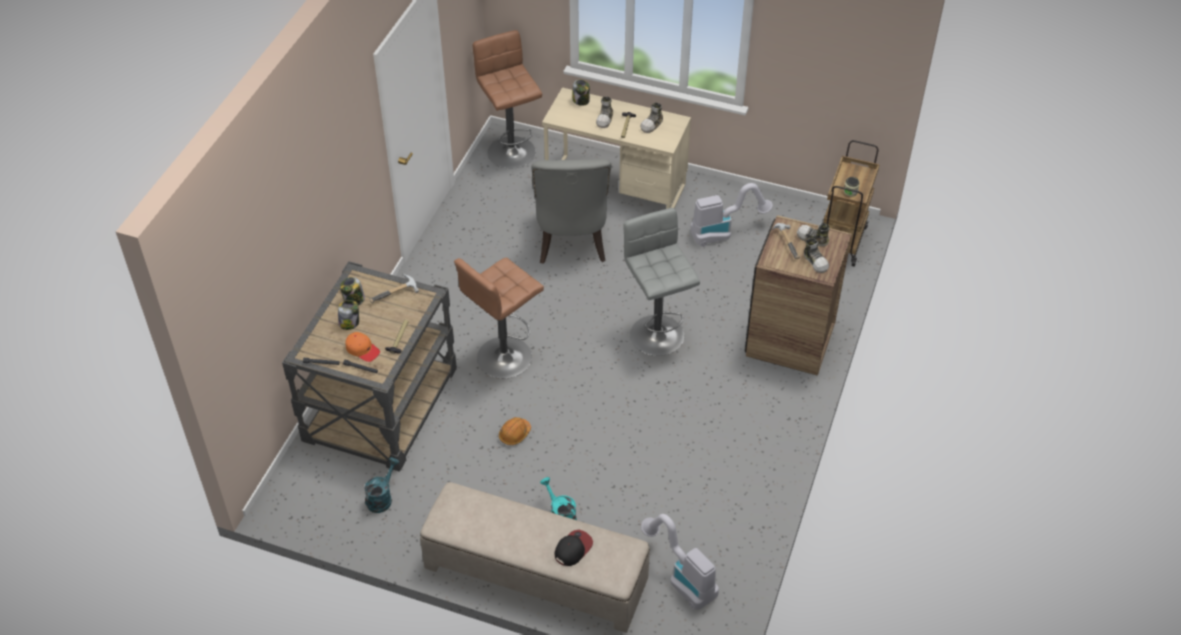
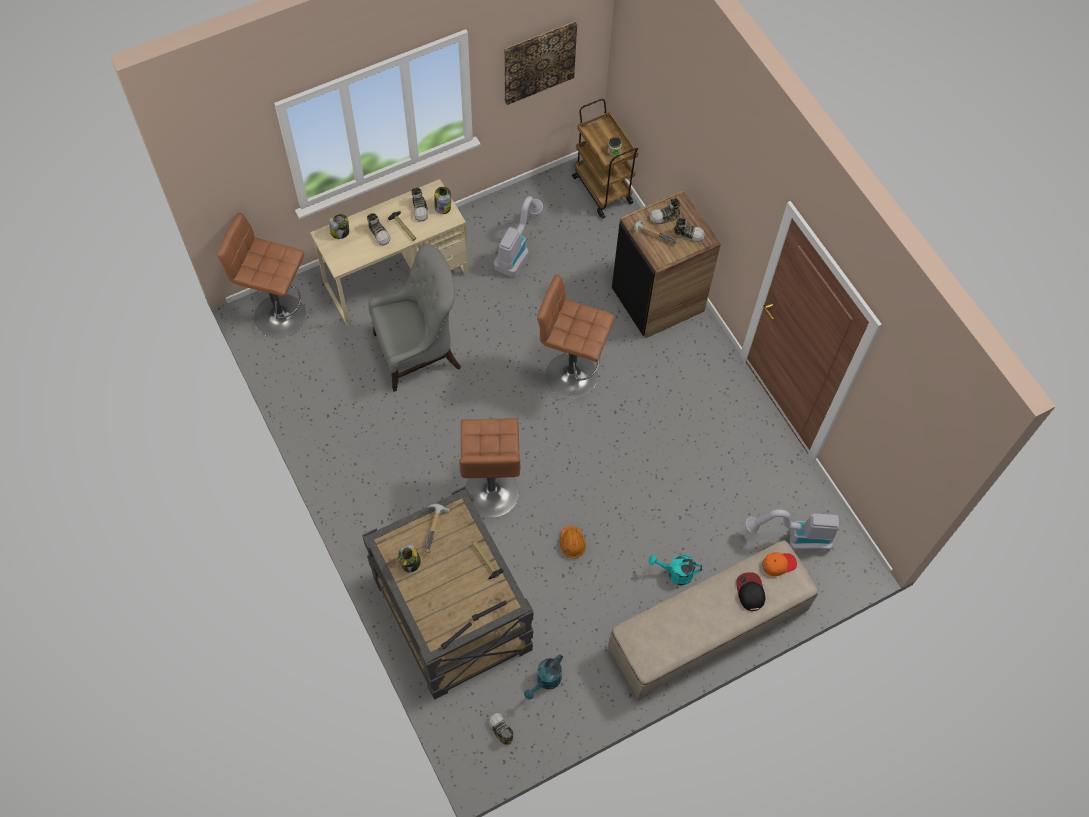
camera: 50 degrees left, 15 degrees up
(314, 497) = (500, 730): none -> shoe
(349, 322) = (432, 583): jar -> jar (442, 207)
(362, 349) = (471, 595): orange cap -> orange cap (778, 564)
(382, 498) = (546, 681): turquoise watering can -> turquoise watering can turned 120 degrees counterclockwise
(571, 239) = (418, 351): grey chair -> grey chair turned 60 degrees counterclockwise
(657, 334) = (571, 375): grey stool -> brown stool
(823, 63) = (539, 62): none -> picture

